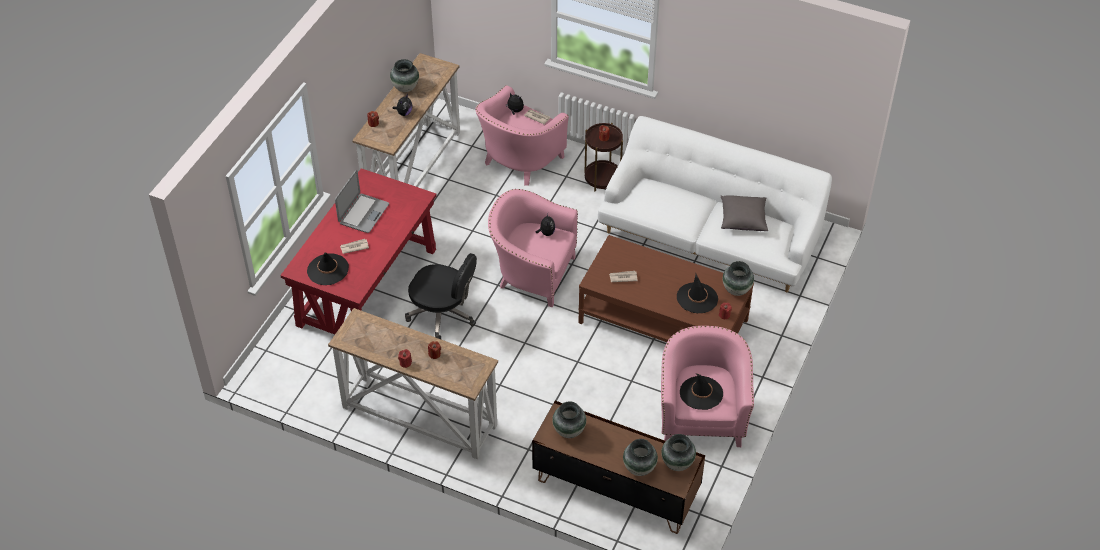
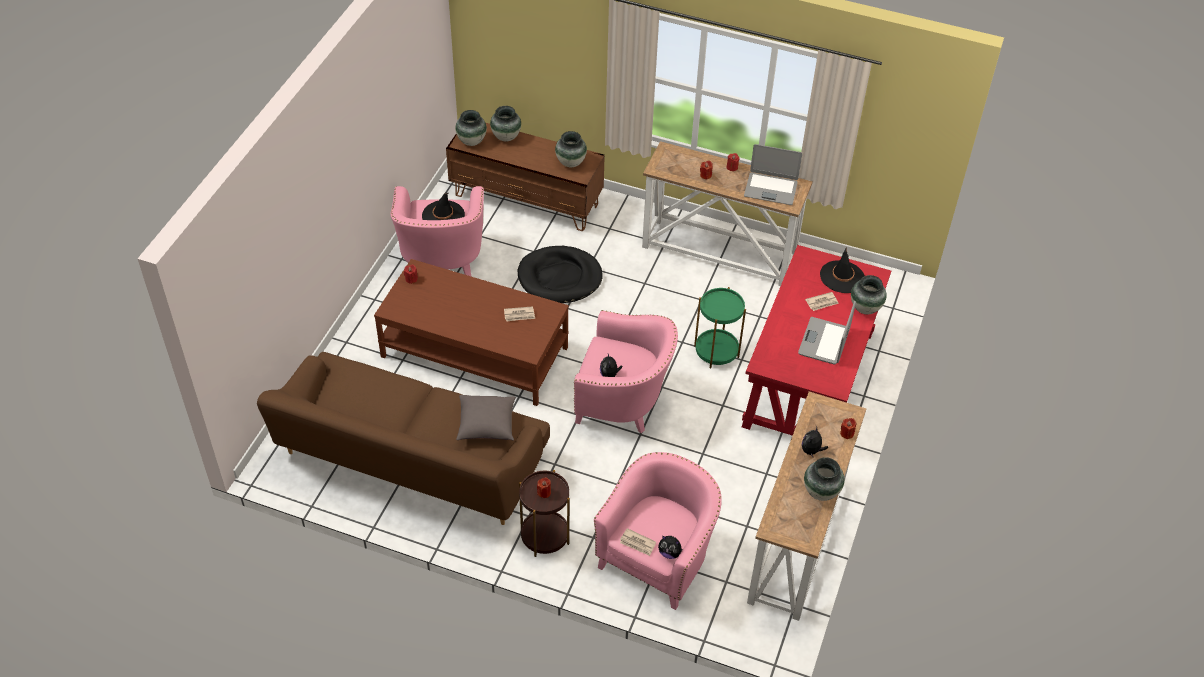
camera: 175 degrees right, 0 degrees up
(372, 336) = (770, 189): none -> laptop
(443, 314) = (716, 351): black office chair -> green side table
(583, 393) = (560, 278): none -> black dog bed
(697, 298) = (439, 295): black hat -> none
(710, 235) = (411, 458): white sofa -> brown sofa
(736, 290) = (394, 305): vase -> vase (865, 308)
(743, 219) = (373, 404): grey pillow -> grey pillow (486, 425)

